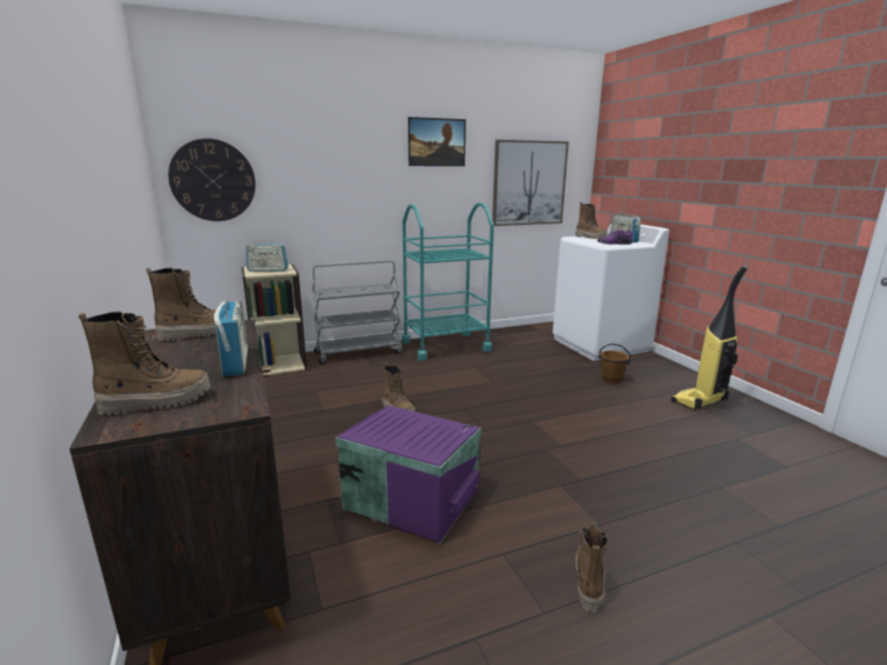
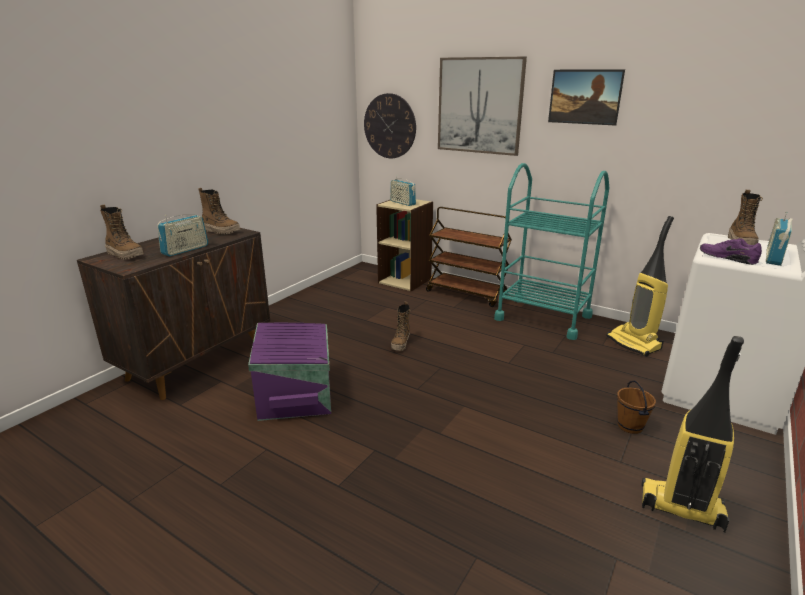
camera: 55 degrees right, 5 degrees up
(358, 353) = (467, 294): grey cart -> brown cart
(520, 338) = (634, 343): none -> vacuum cleaner
(529, 183) = (714, 153): picture -> picture (479, 106)
(588, 581) = (262, 497): boot -> none

